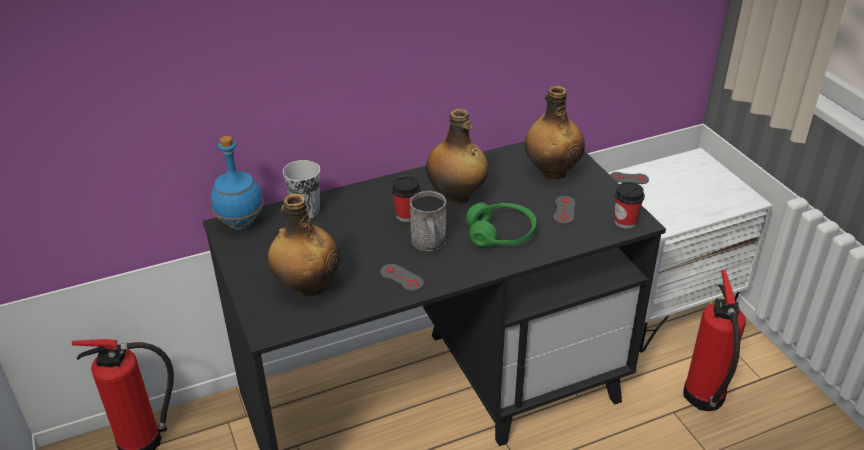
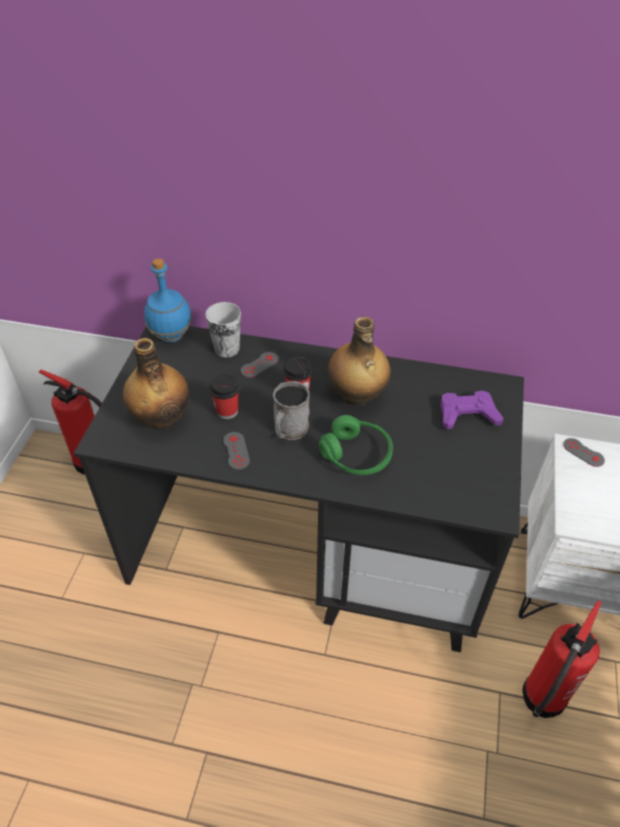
camera: 35 degrees right, 10 degrees up
(552, 171) = (467, 414): bottle -> purple game controller
(564, 210) = (438, 461): grey game controller -> grey game controller (259, 365)
(625, 222) = (484, 505): cup -> cup (227, 411)

